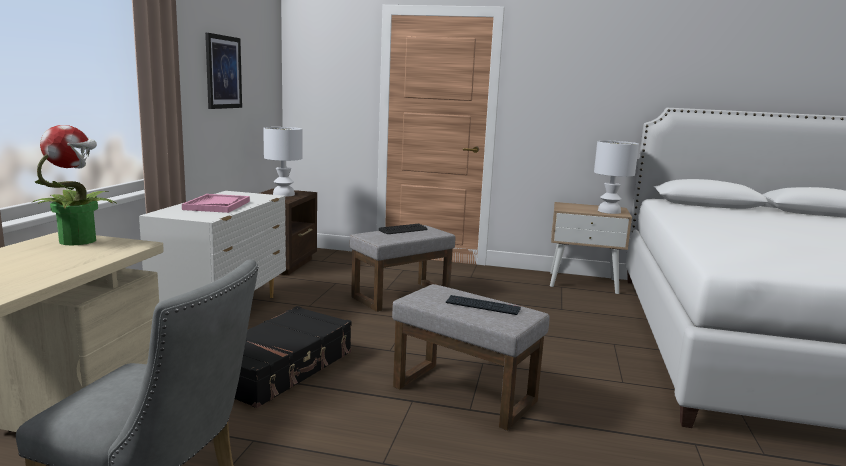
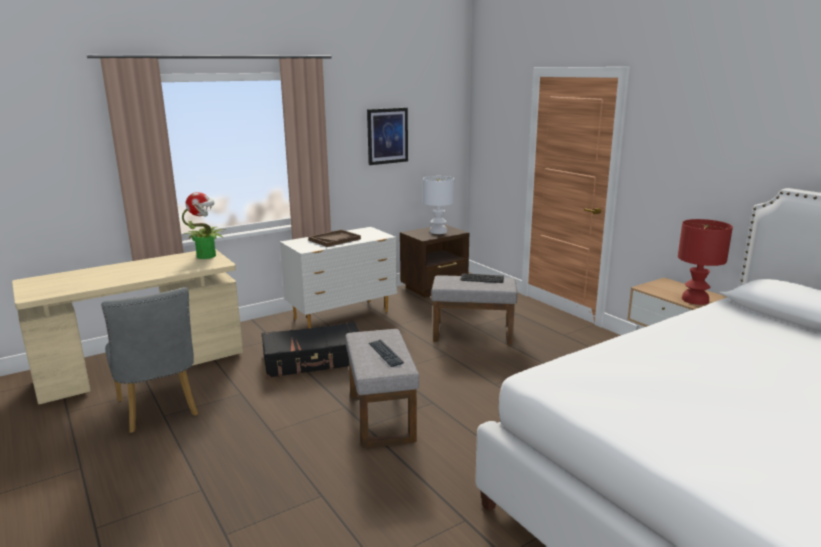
camera: 45 degrees right, 5 degrees up
(217, 205) = (334, 239): pink tray -> brown tray
(609, 211) = (696, 300): white table lamp -> red table lamp

